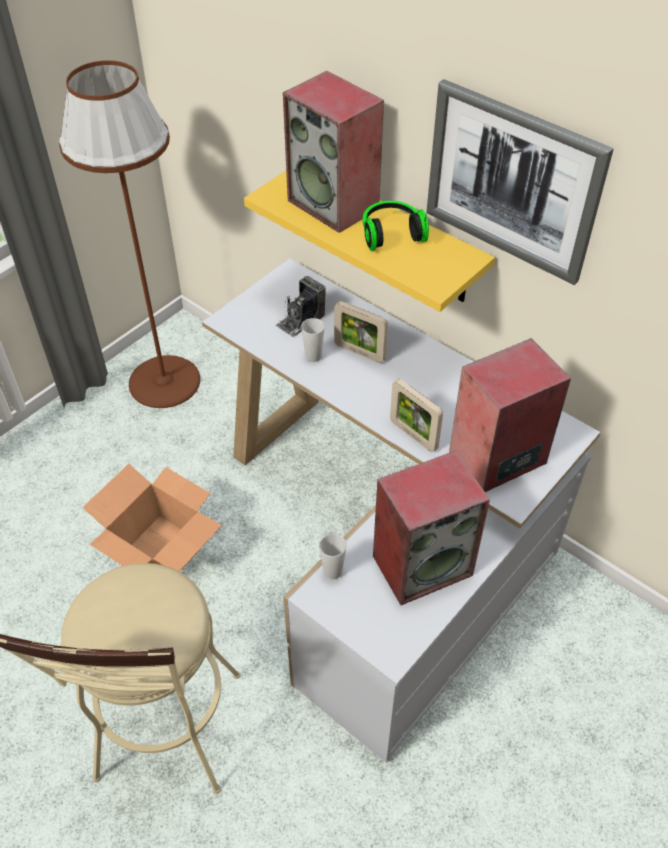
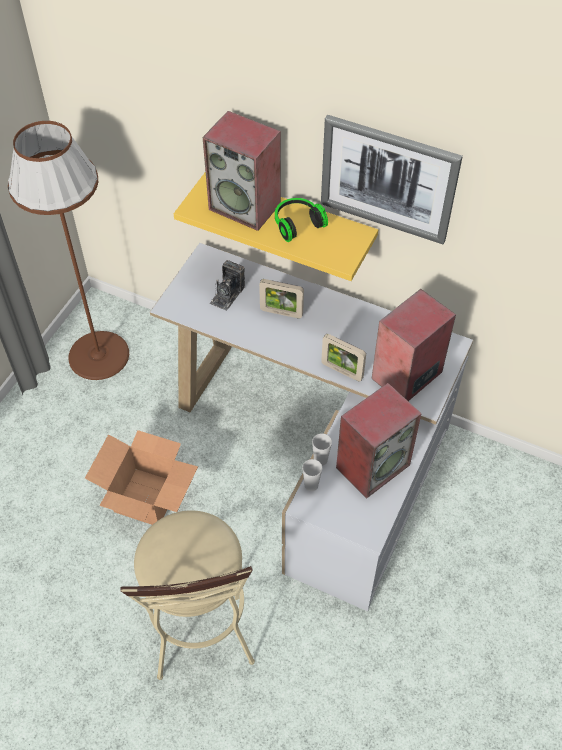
camera: 15 degrees left, 5 degrees up
(313, 356) = (247, 323): cup -> cup (320, 460)

